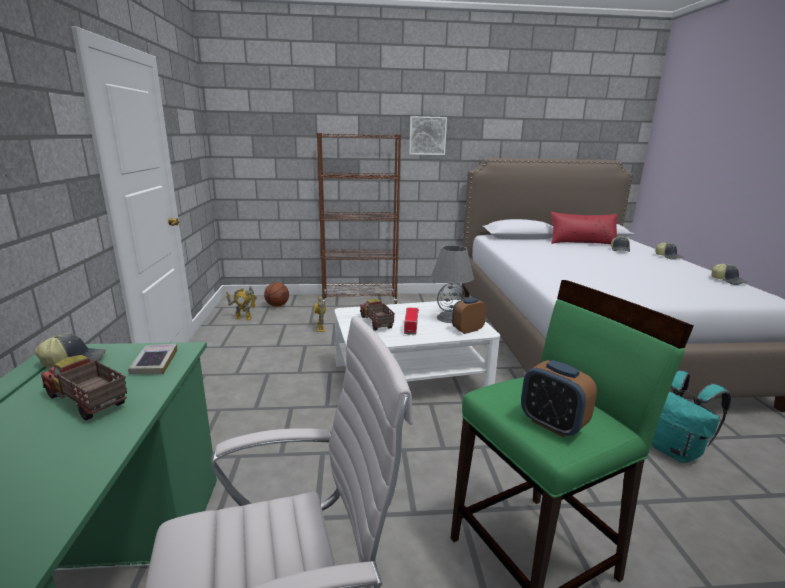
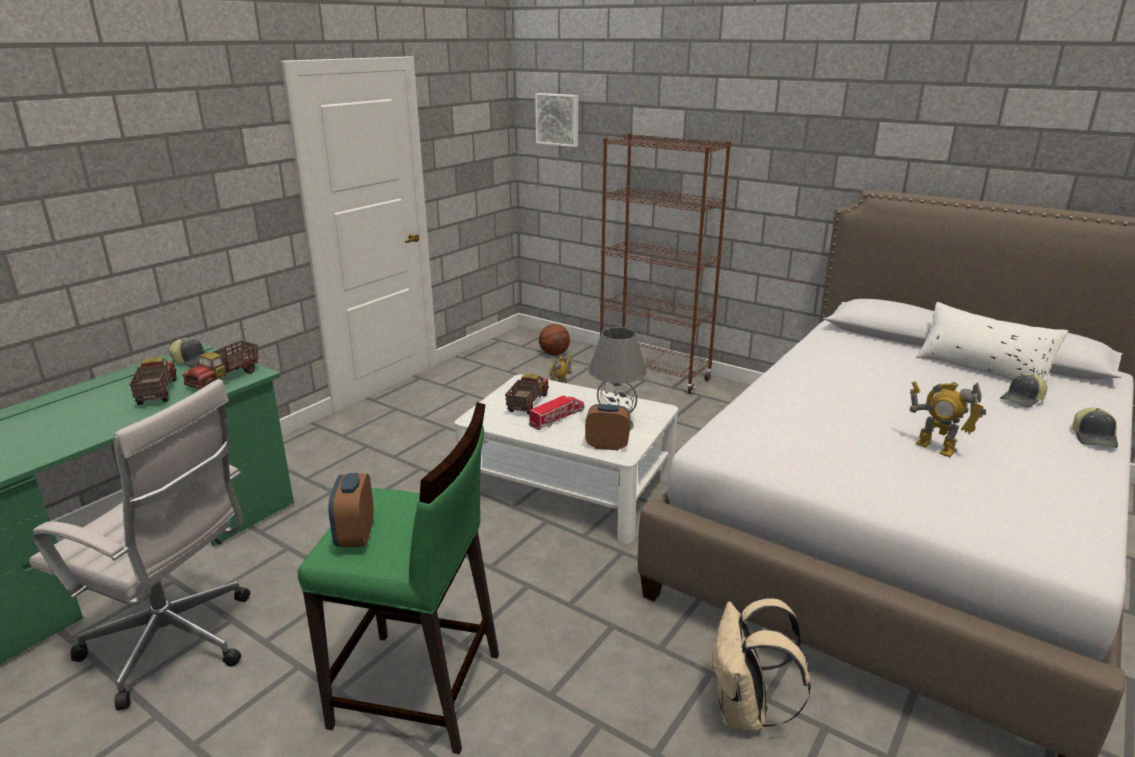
camera: 40 degrees right, 5 degrees up
(154, 363) = (225, 378): book -> toy truck
(243, 318) = (502, 359): toy robot -> toy robot (935, 447)
(427, 135) = (780, 145): picture -> picture (558, 119)
(582, 242) = (982, 369): red pillow -> white pillow
(675, 451) = (745, 712): turquoise backpack -> beige backpack
(728, 281) = (1081, 511): cap -> none

